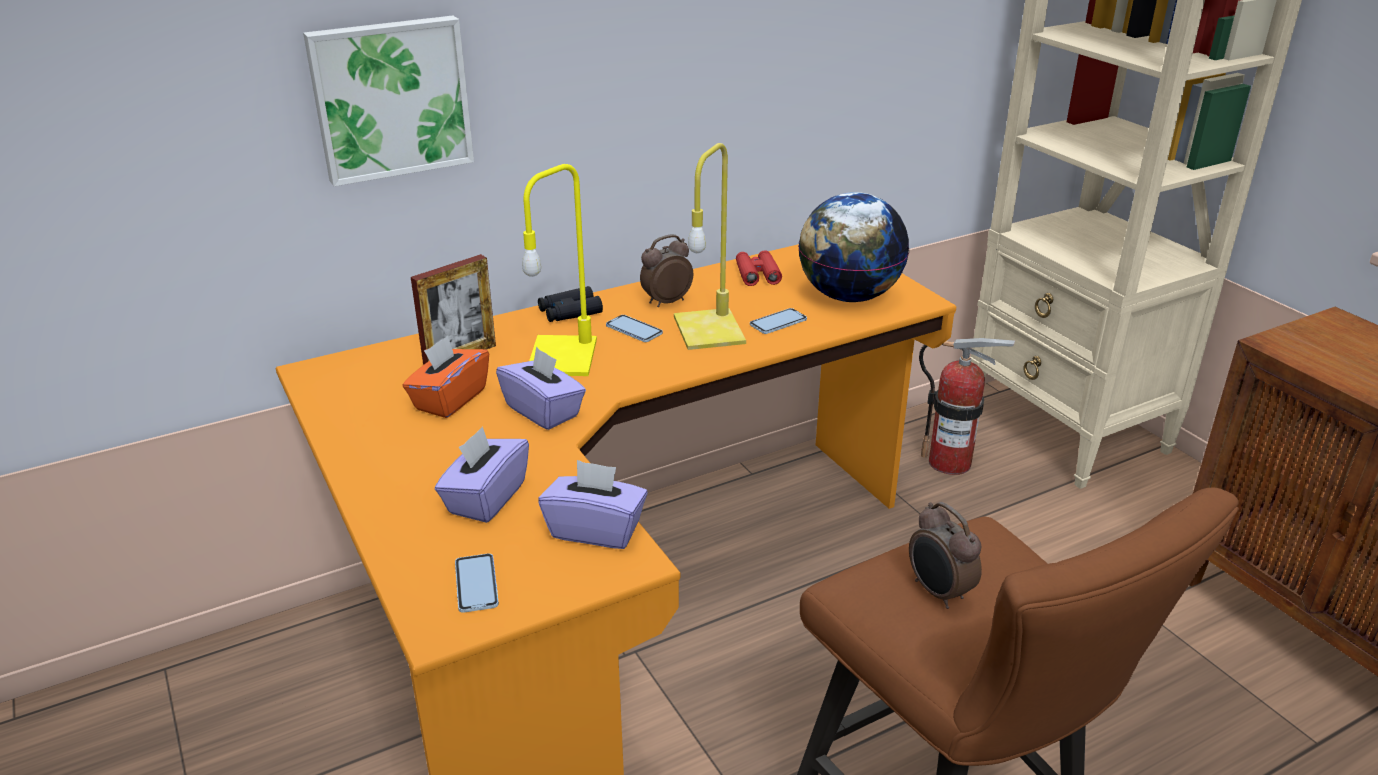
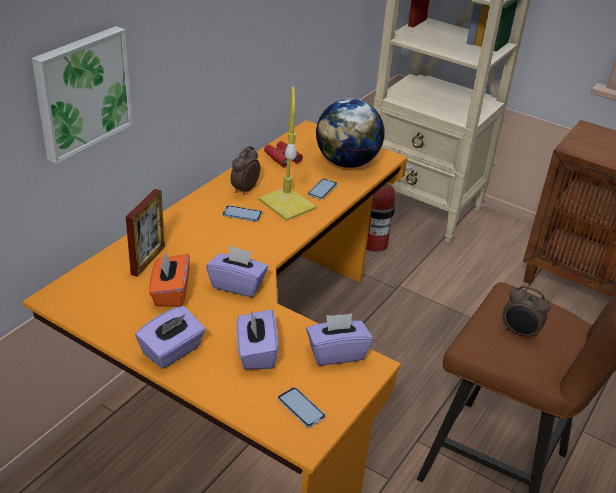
camera: 30 degrees left, 5 degrees up
(384, 466) = (172, 351): none -> purple tissue box
(561, 355) = (213, 243): yellow table lamp -> none
(570, 312) = (190, 210): black binoculars -> none

